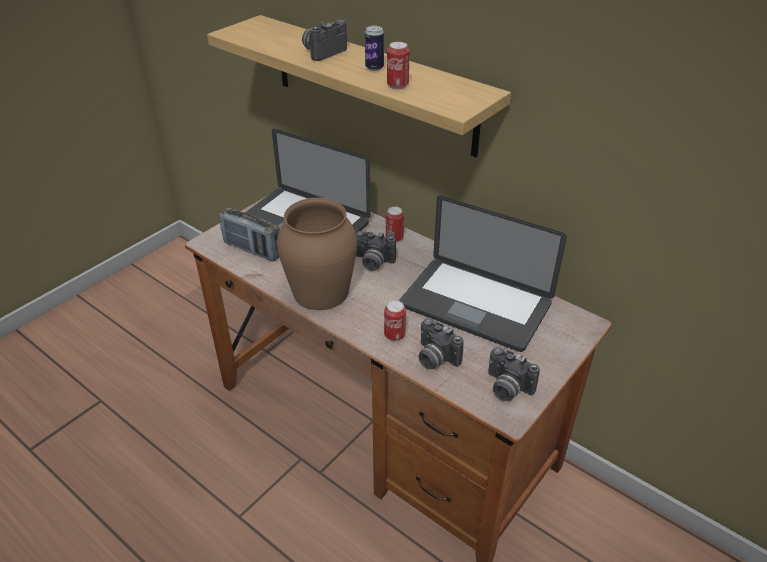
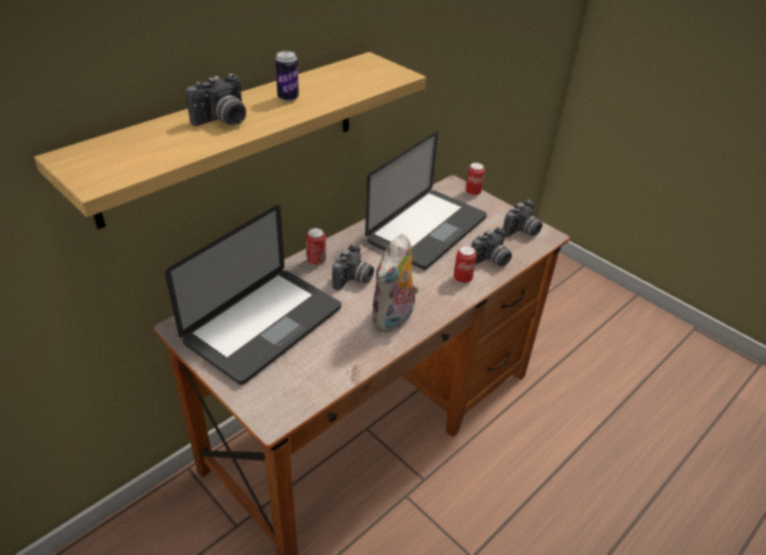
camera: 85 degrees left, 0 degrees up
(252, 250) = (304, 373): radio -> none
(321, 291) = (394, 319): brown vase -> plush toy
(322, 52) = (223, 121): camera -> camera turned 90 degrees counterclockwise
(397, 86) = (340, 92): can -> can (473, 192)

